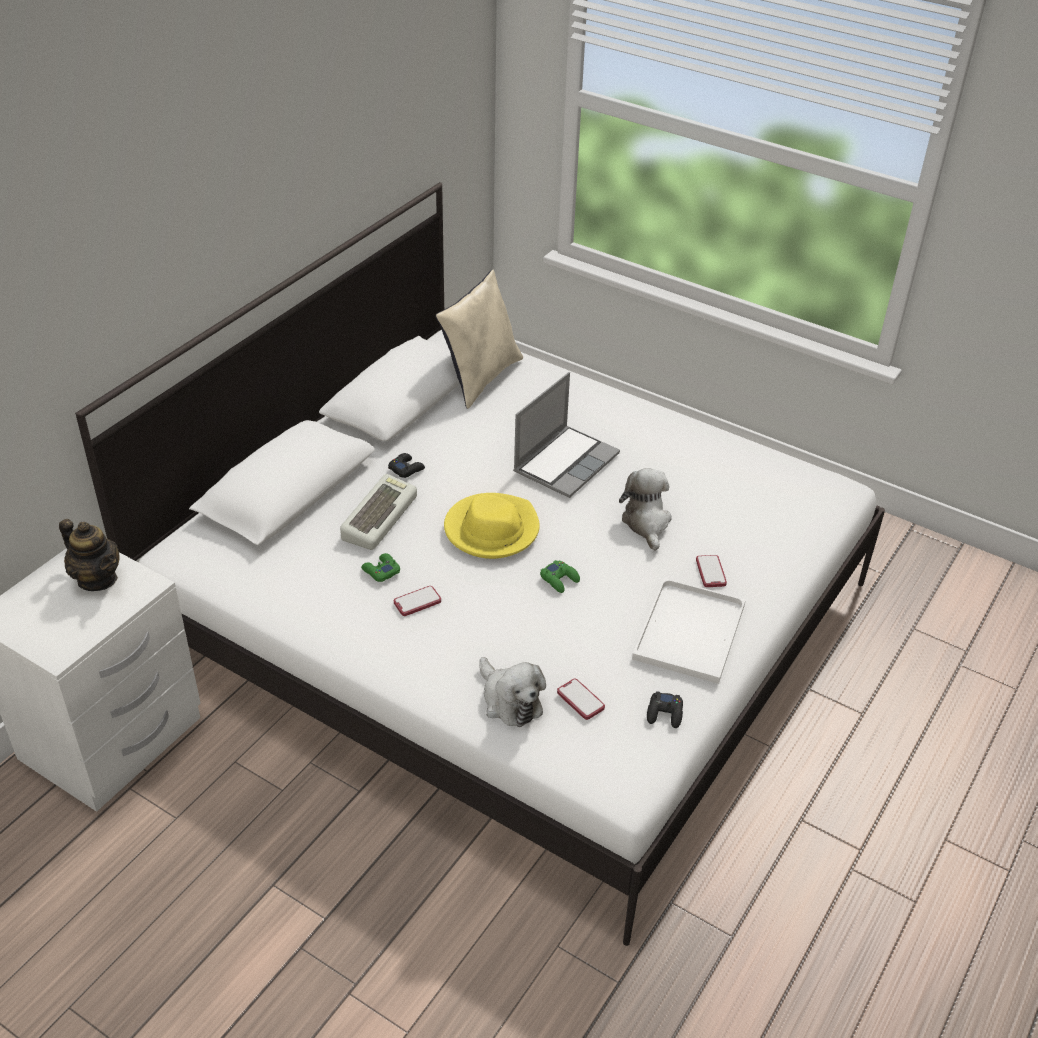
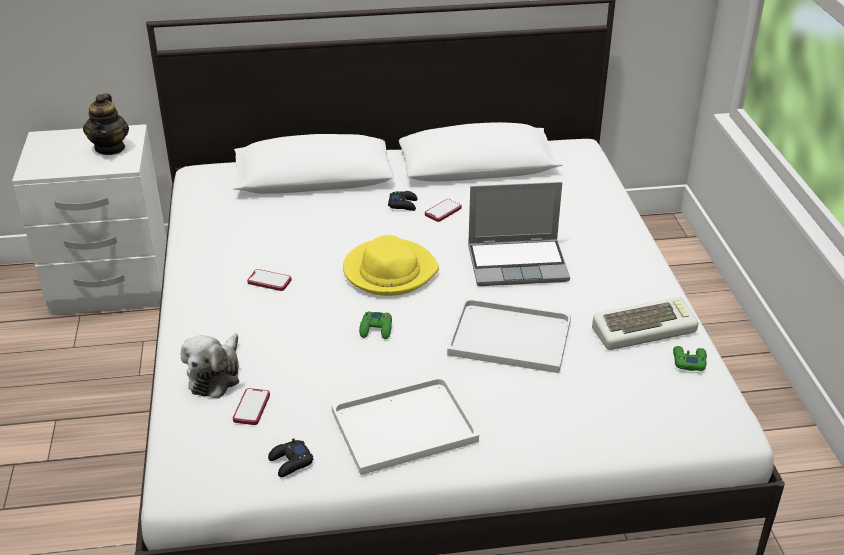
camera: 50 degrees right, 5 degrees down
(378, 517) = (336, 220): keyboard -> keyboard (643, 329)
(380, 571) = (282, 250): green game controller -> green game controller (688, 361)
(480, 378) = (553, 179): beige pillow -> none
(646, 523) = (507, 338): plush toy -> white tray
(710, 572) = (496, 402): phone -> phone (443, 211)

